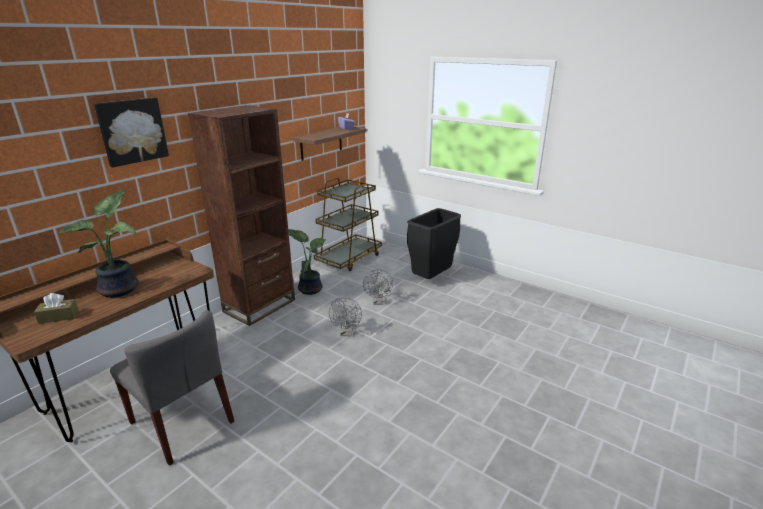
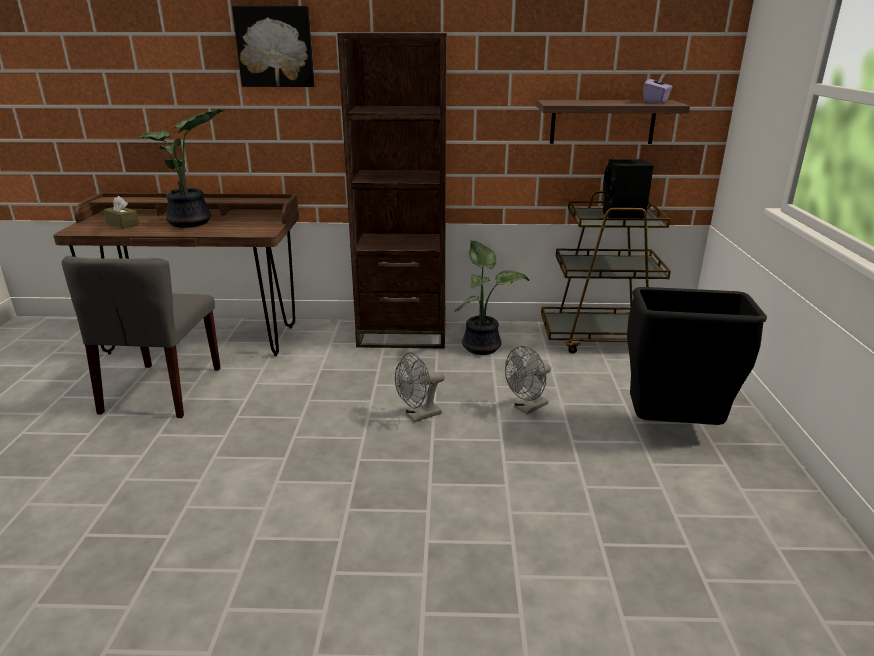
camera: 55 degrees right, 0 degrees up
(347, 190) = (623, 215): none -> black speaker

